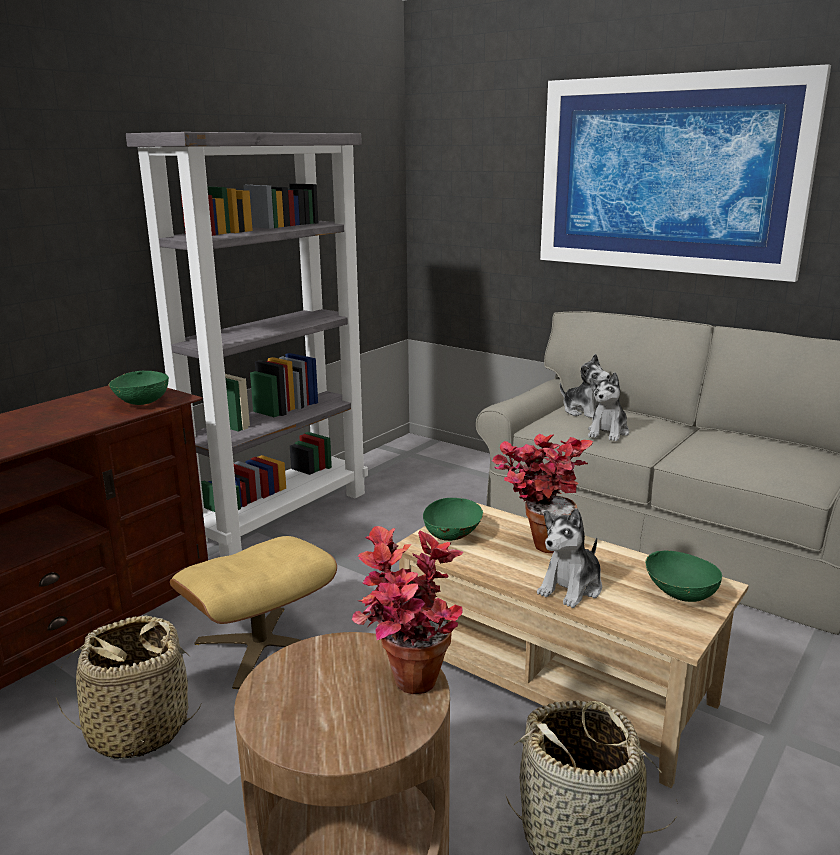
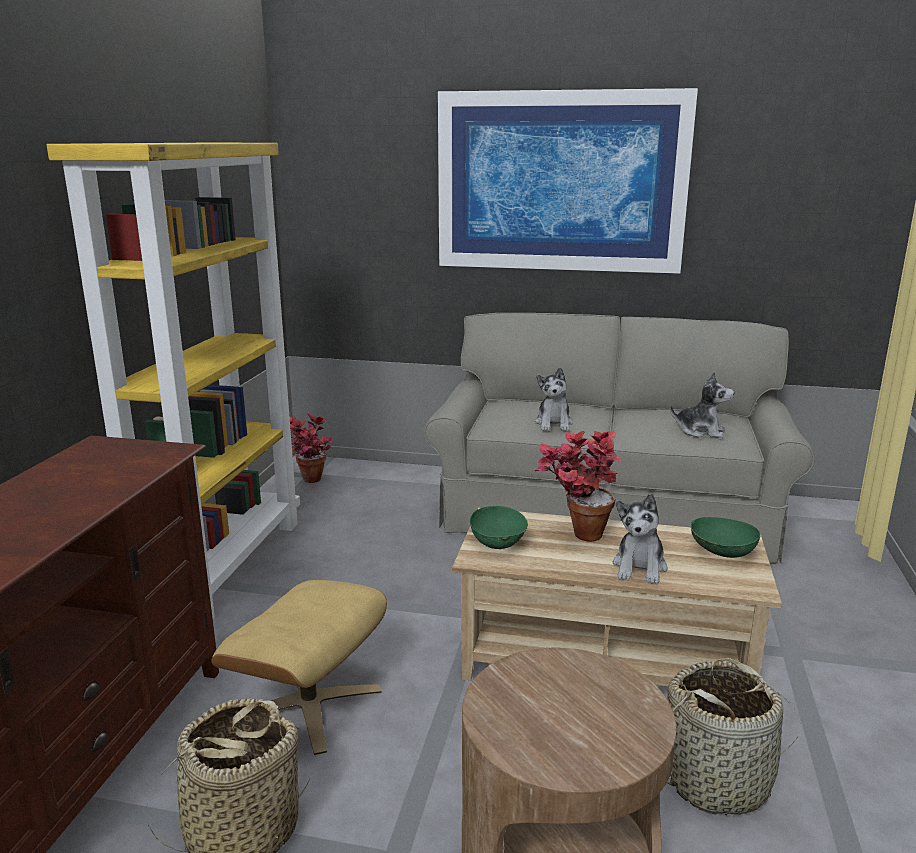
camera: 25 degrees left, 0 degrees up
(141, 402) = (141, 461): green bowl -> none
(281, 516) = (224, 565): grey bookcase -> yellow bookcase
(407, 691) = (618, 691): potted plant -> potted plant (310, 482)
(584, 411) = (516, 407): plush toy -> plush toy (700, 431)

